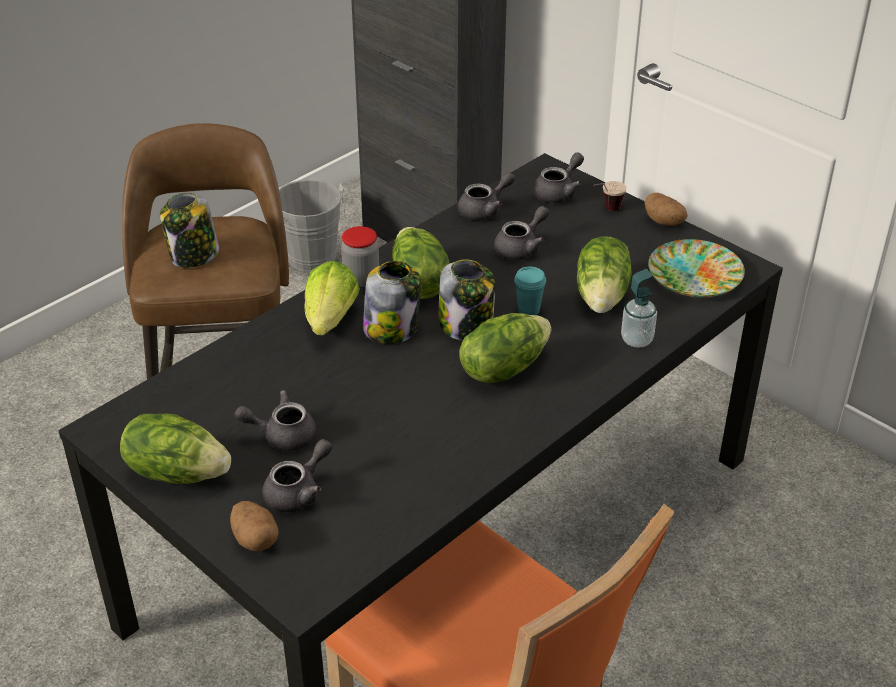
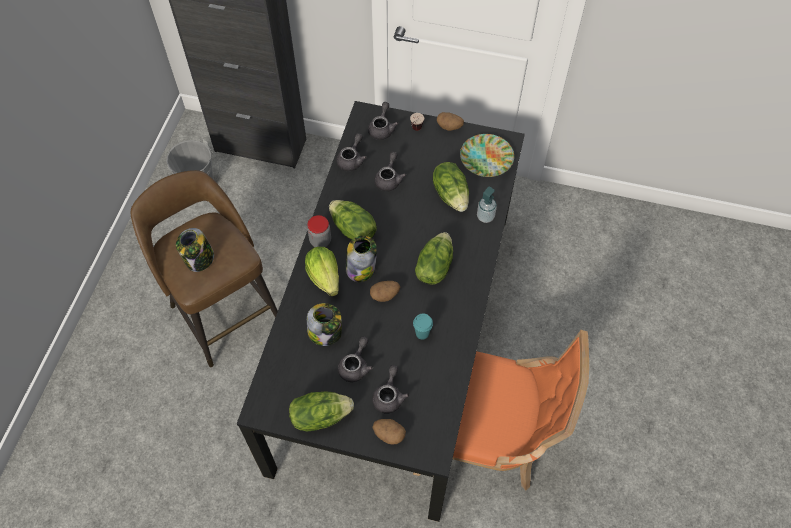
camera: 30 degrees left, 20 degrees up
(282, 435) = (355, 366): grey teapot -> grey teapot turned 150 degrees clockwise
(400, 372) = (385, 295): none -> potato
(466, 326) = (397, 248): jar -> jar (325, 332)
(528, 310) = (421, 221): turquoise cup -> turquoise cup (422, 333)

